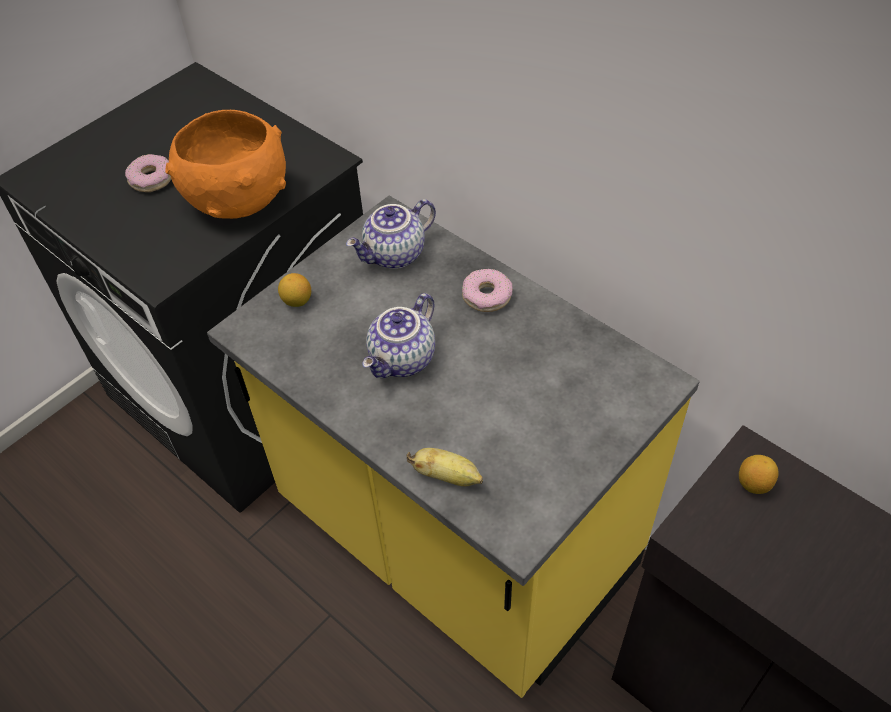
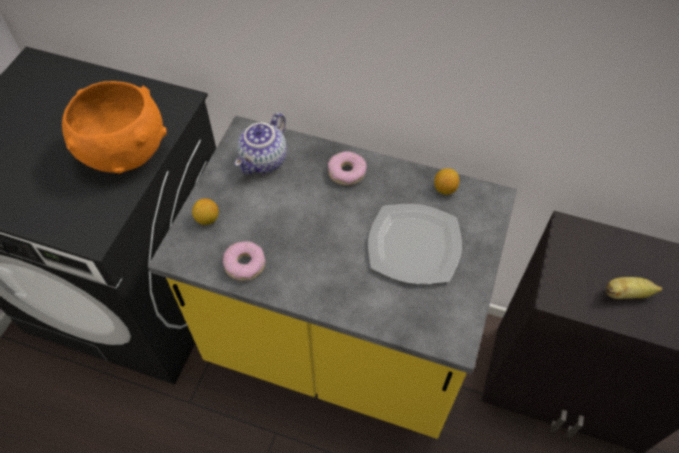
camera: 25 degrees left, 5 degrees up
(151, 179) = (40, 155): donut -> donut (244, 264)
(403, 360) = (311, 239): teapot -> none
(447, 476) = (386, 315): banana -> banana (626, 294)
(527, 406) = (415, 244): none -> plate
(753, 484) = (579, 248): lemon -> lemon (445, 189)

